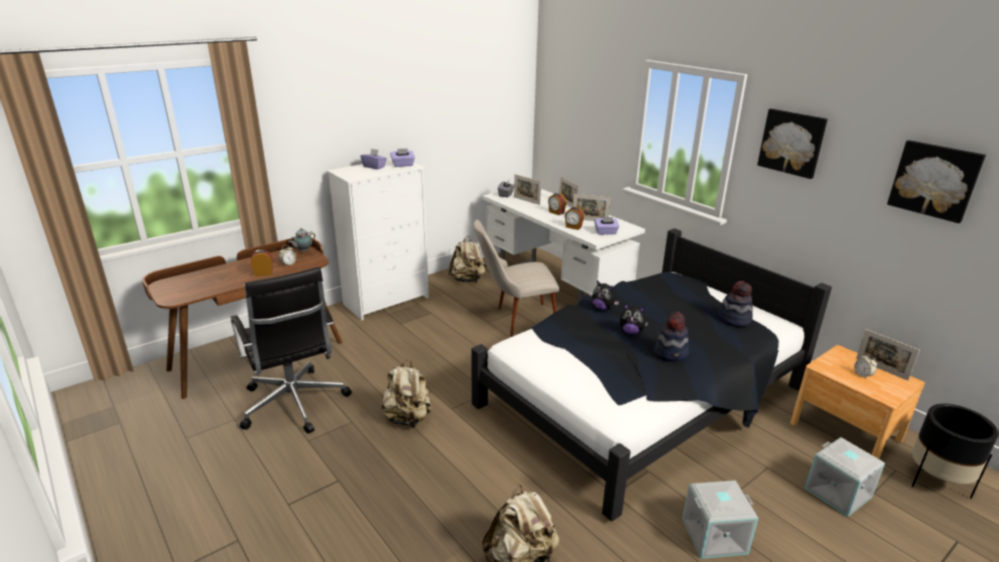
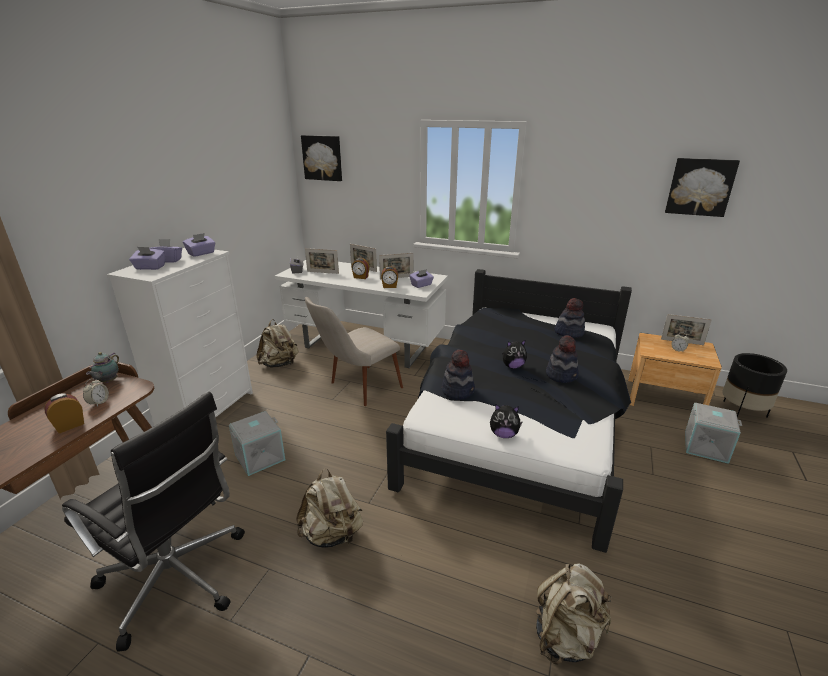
camera: 30 degrees left, 0 degrees up
(357, 170) = (150, 267): none -> purple tissue box
(556, 336) = (458, 390): none -> hat
(603, 308) = (469, 352): plush toy -> plush toy (503, 434)
(714, 535) = (676, 523): grey storage box -> grey storage box (260, 456)
(792, 142) = (576, 175): picture -> picture (322, 158)

